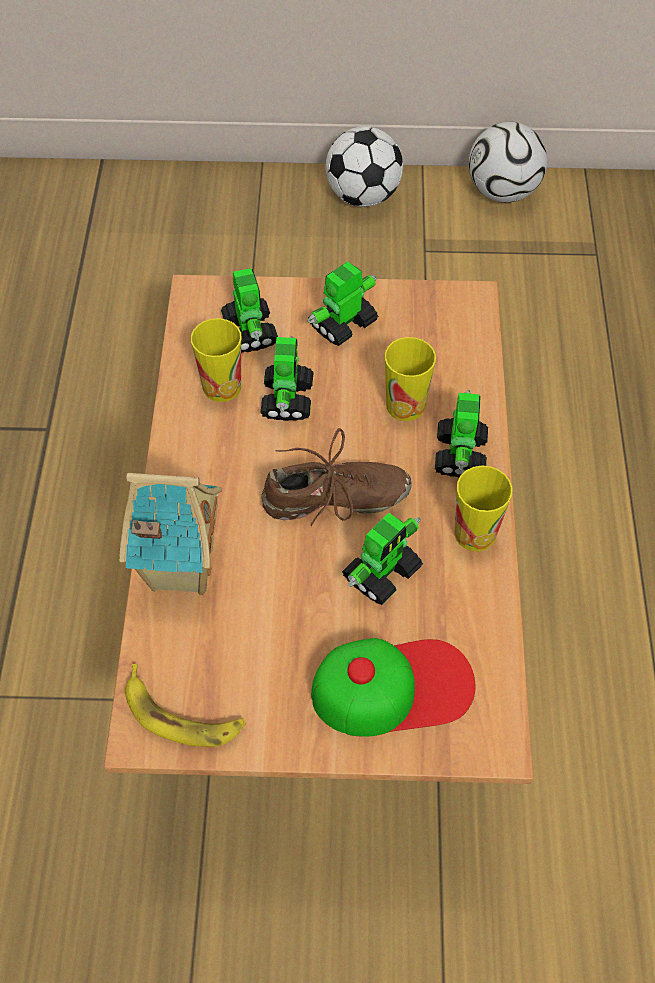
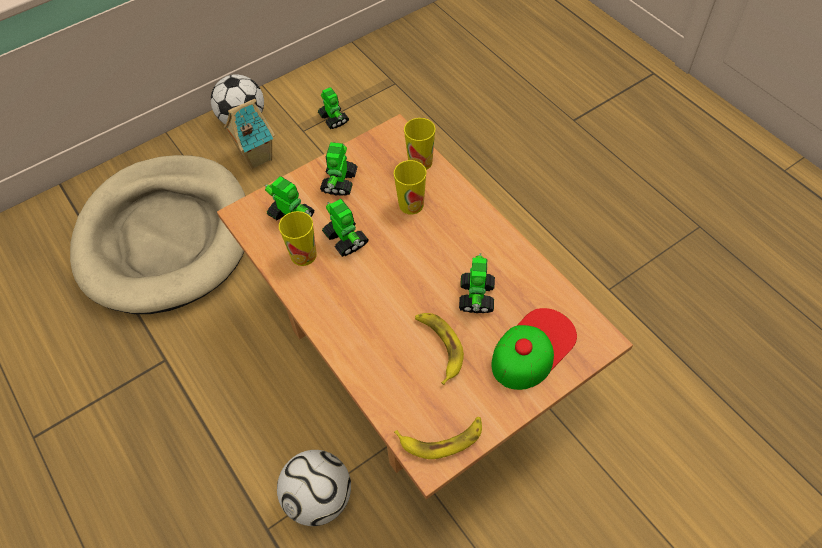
camera: 35 degrees left, 0 degrees up
(162, 287) = (166, 237): none -> beige dog bed
(179, 568) = (370, 365): toy house -> toy house (255, 157)
(279, 602) = (439, 346): none -> banana
(335, 500) = (419, 275): brown shoe -> none
(460, 453) = (460, 211): toy robot -> toy robot (333, 118)
(475, 533) = (503, 246): cup -> cup (420, 162)
(502, 192) = (318, 76): football -> football (318, 498)

